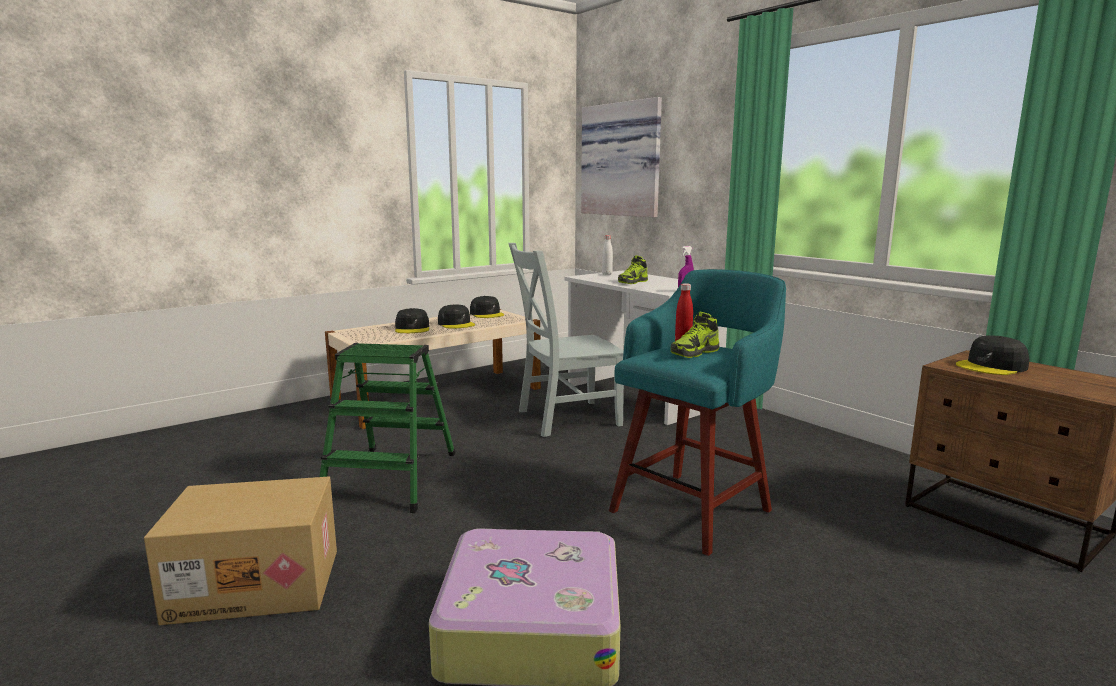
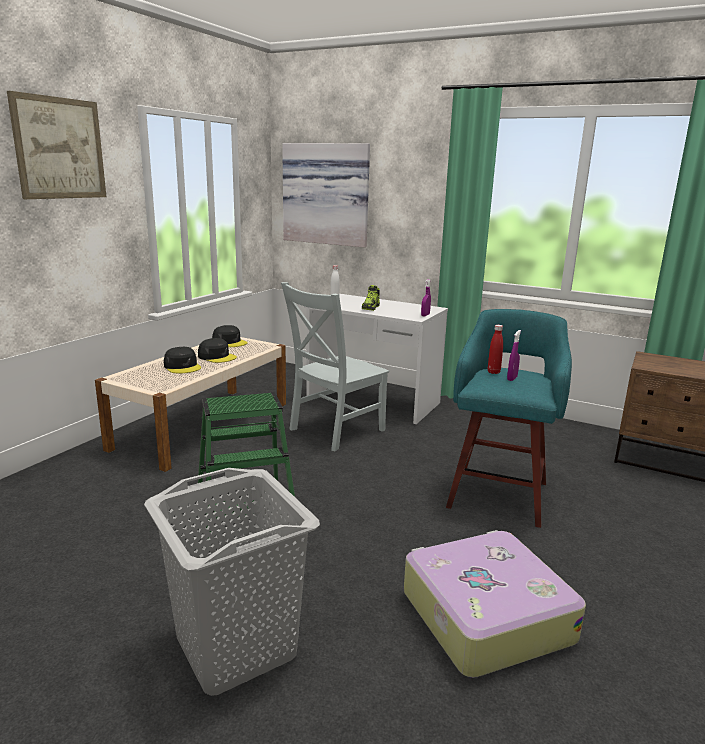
camera: 25 degrees left, 5 degrees up
(257, 583) = (237, 645): cardboard box -> grey laundry basket
(313, 110) = (60, 148): none -> picture
(694, 353) = (512, 378): shoe -> purple spray bottle
(992, 366) = (666, 364): black cap -> none

